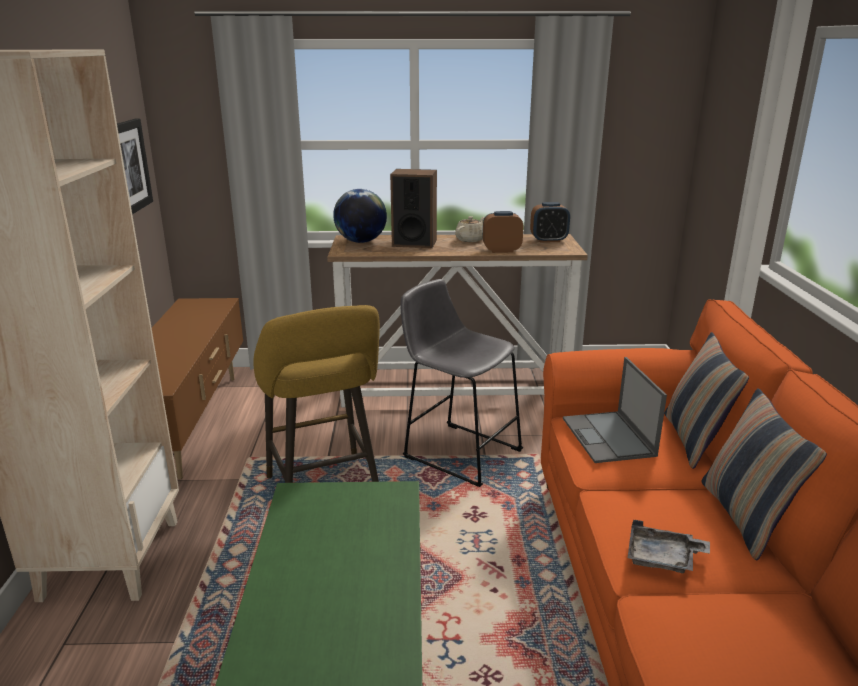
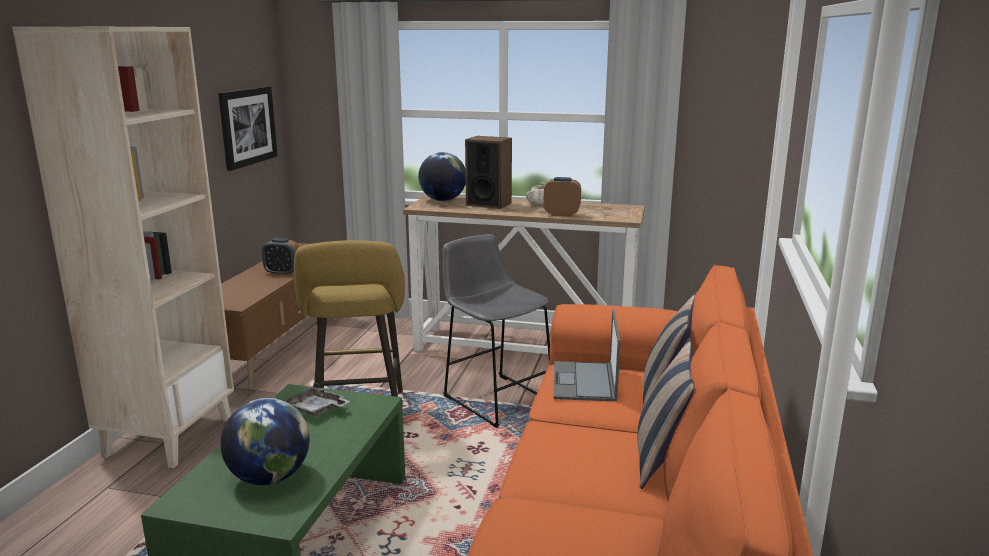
camera: 15 degrees right, 5 degrees down
(339, 619) = (269, 477): none -> globe
(548, 240) = (616, 209): alarm clock -> alarm clock (282, 273)
(663, 558) = (556, 475): grey tray -> grey tray (316, 409)

